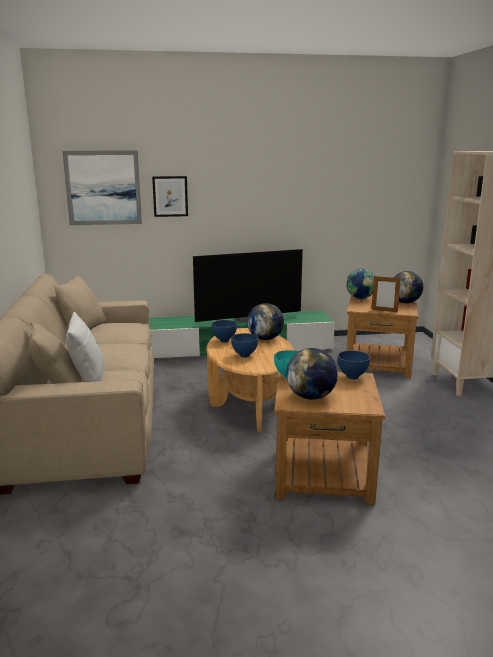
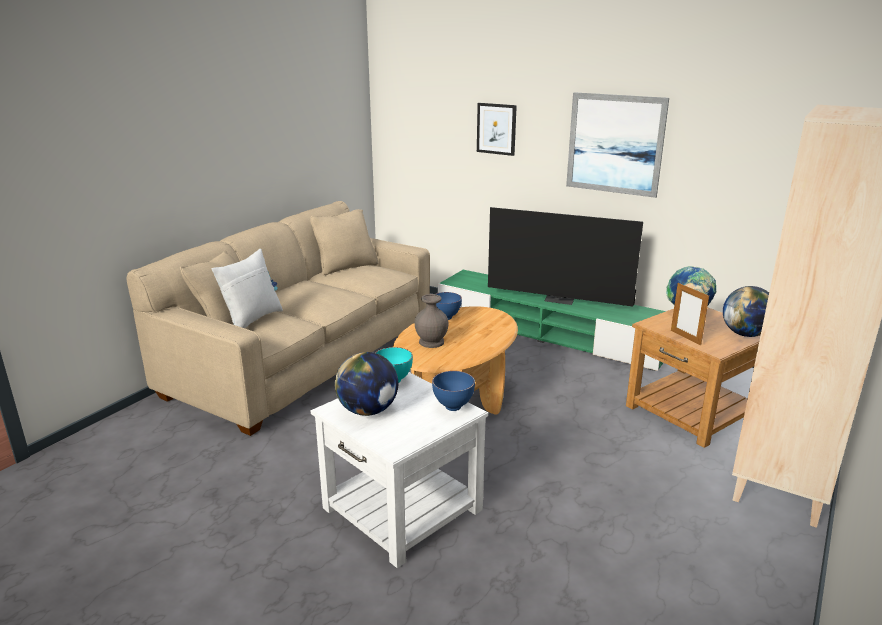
camera: 40 degrees right, 5 degrees up
(103, 188) = (429, 112): picture -> picture (615, 144)
(245, 356) = (432, 342): blue bowl -> grey vase
(265, 338) = (491, 329): globe -> none
(323, 474) = (402, 509): brown side table -> white side table

